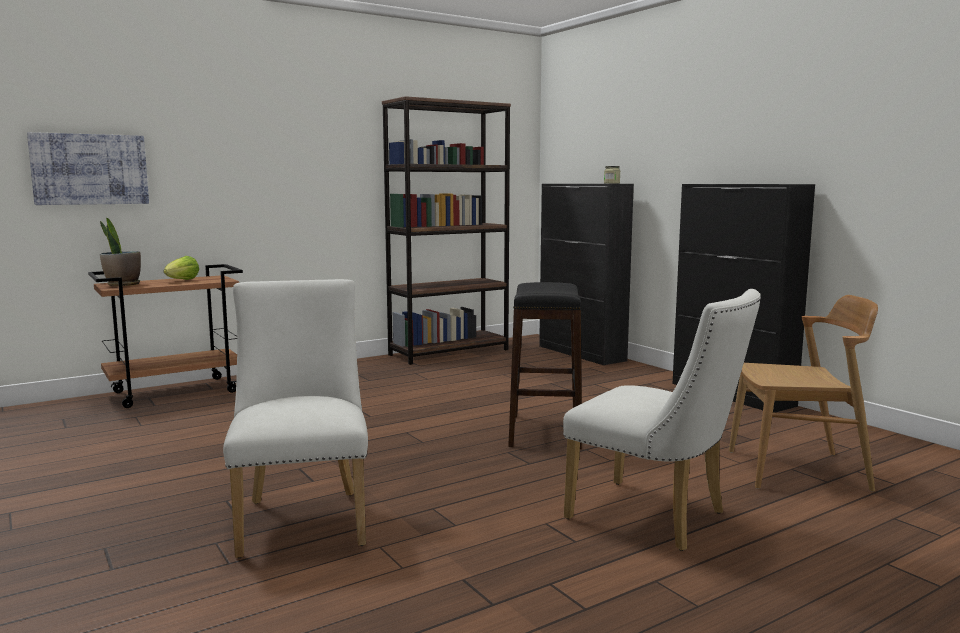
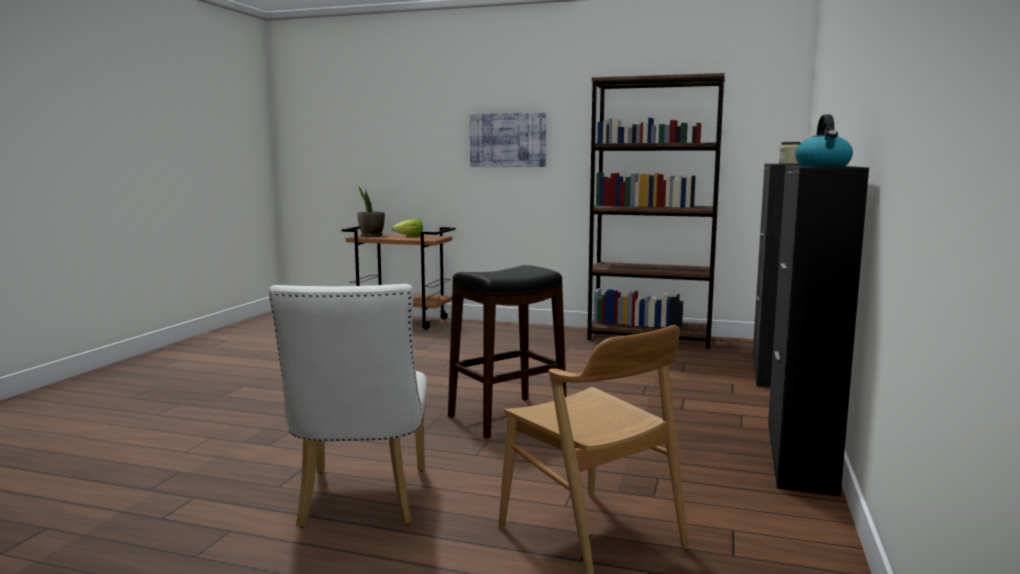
camera: 50 degrees right, 0 degrees up
(90, 169) = (371, 151): picture -> picture (508, 140)
(303, 517) = (236, 408): white chair -> none
(766, 183) = (823, 166): none -> kettle

